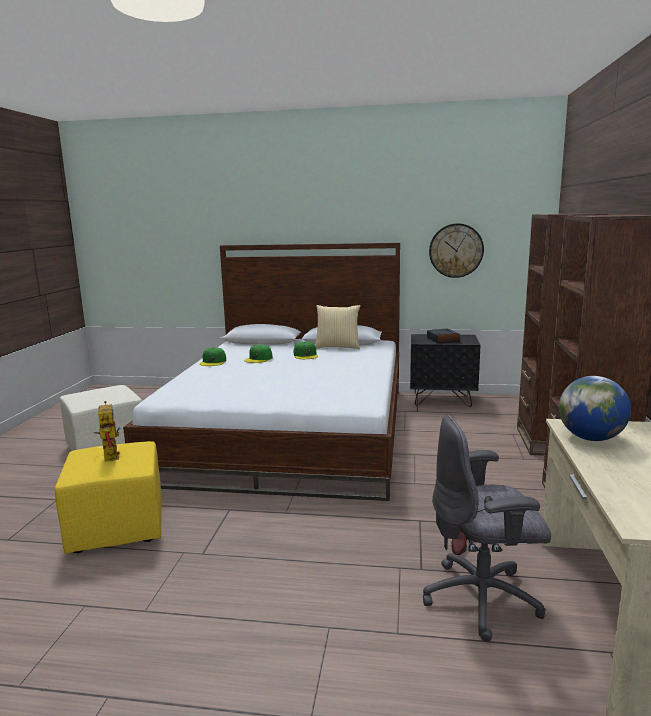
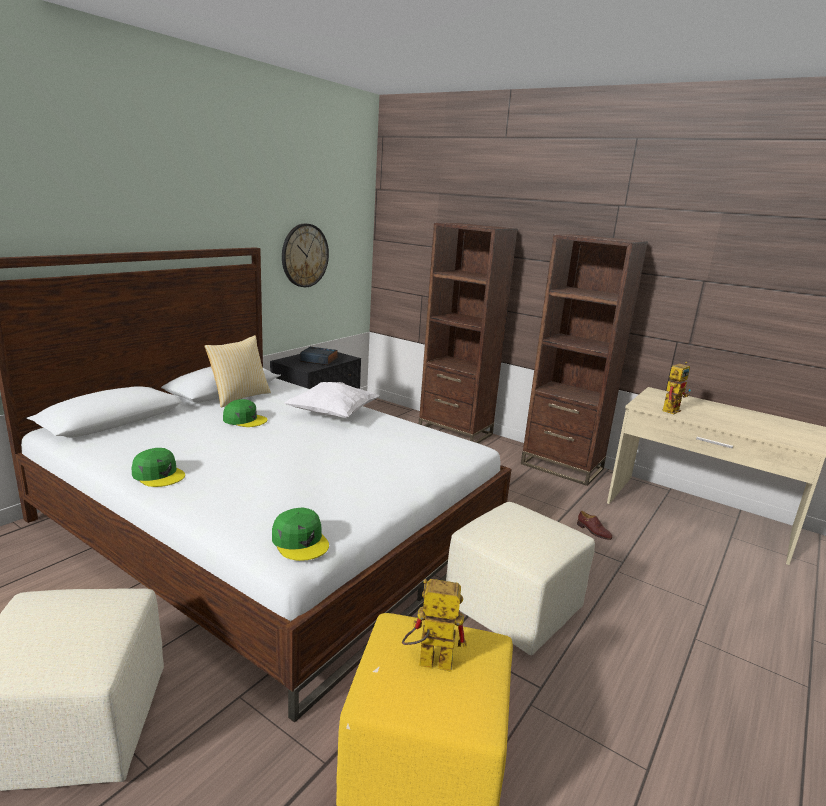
camera: 65 degrees left, 5 degrees up
(259, 359) = (210, 445): green cap -> green cap (300, 541)
(283, 525) = (511, 608): none -> beige ottoman
(352, 366) = (332, 414): none -> white pillow
(483, 599) = (669, 553): grey office chair -> none
(590, 438) = (671, 409): globe -> toy robot

